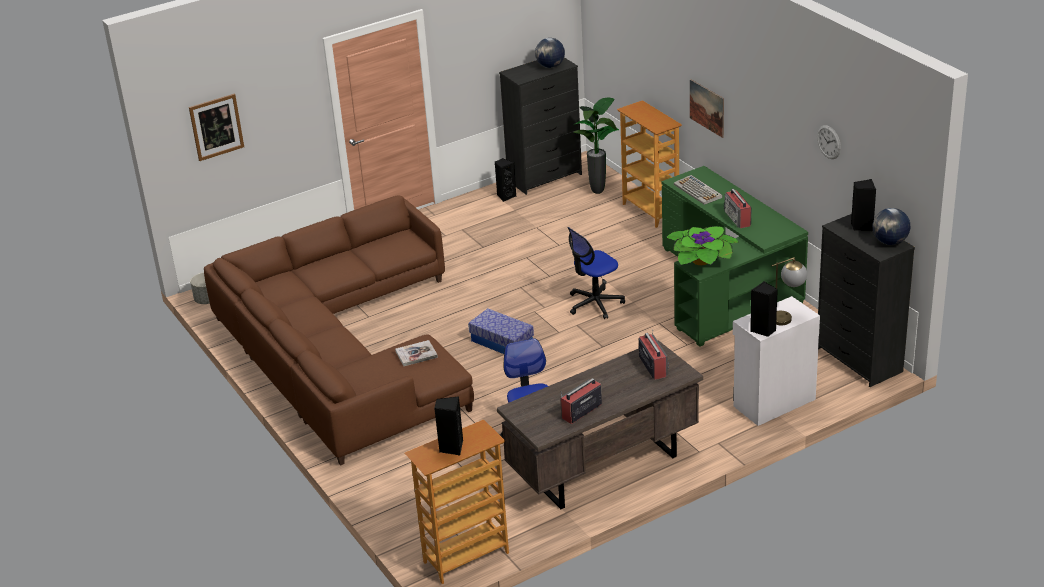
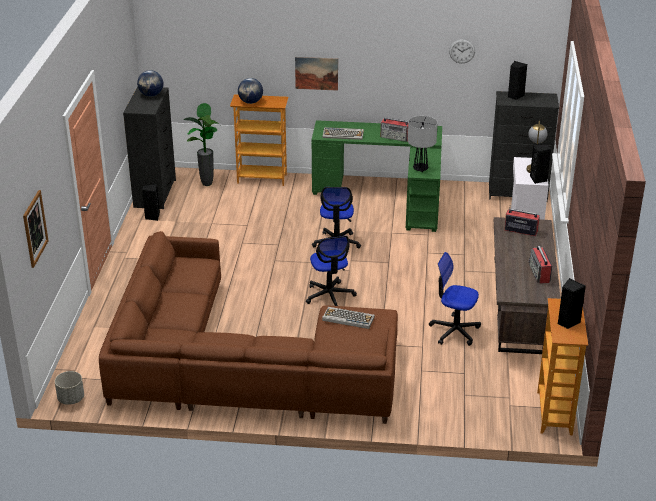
camera: 55 degrees left, 0 degrees up
(416, 354) = (347, 318): book -> keyboard
(501, 342) = (329, 295): storage box -> office chair
(701, 261) = (420, 169): potted plant -> table lamp
(889, 242) = (542, 97): globe -> globe (250, 102)

